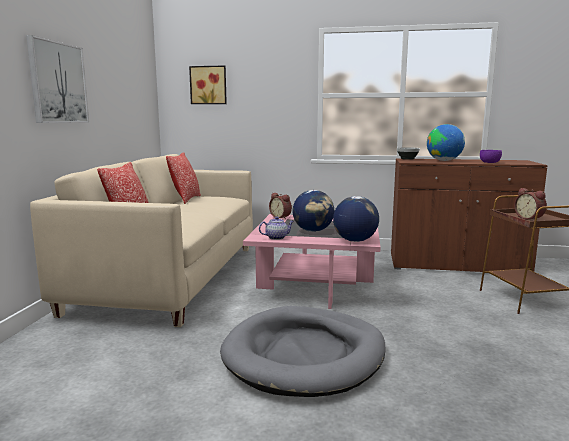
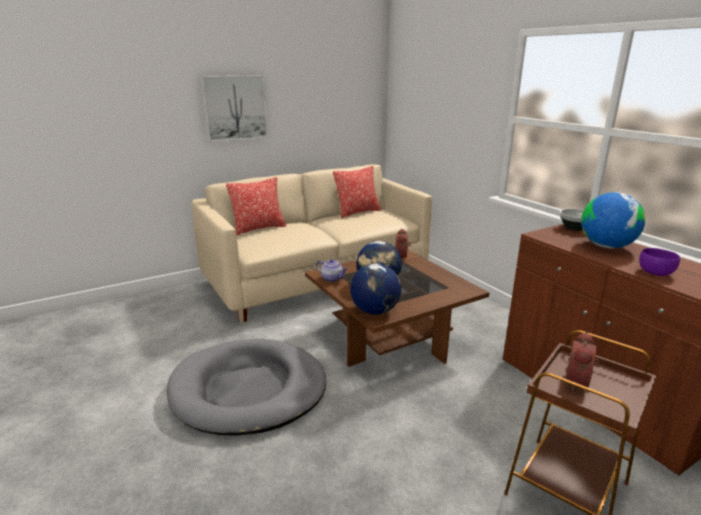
camera: 50 degrees right, 10 degrees up
(208, 85) = (420, 95): picture -> none
(315, 285) = (390, 338): pink coffee table -> brown coffee table

